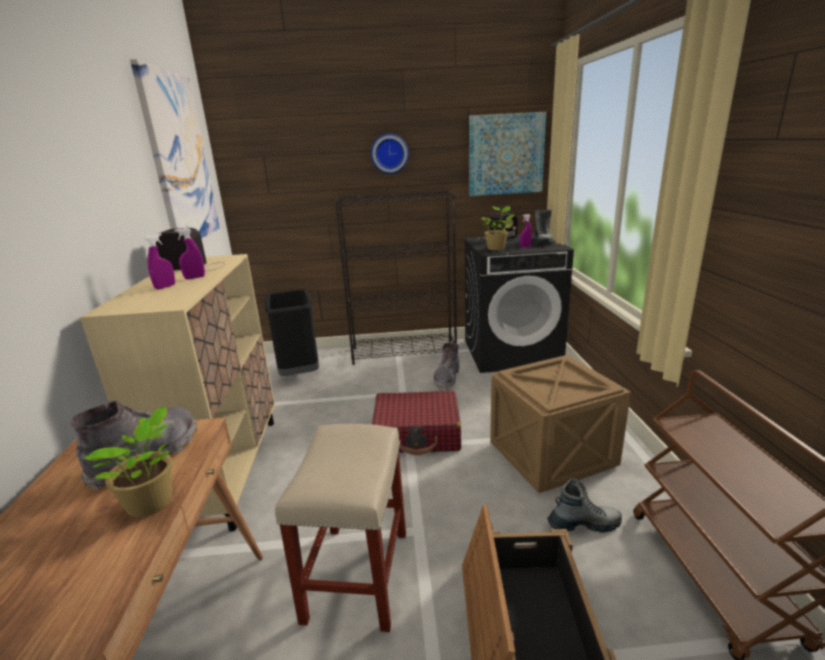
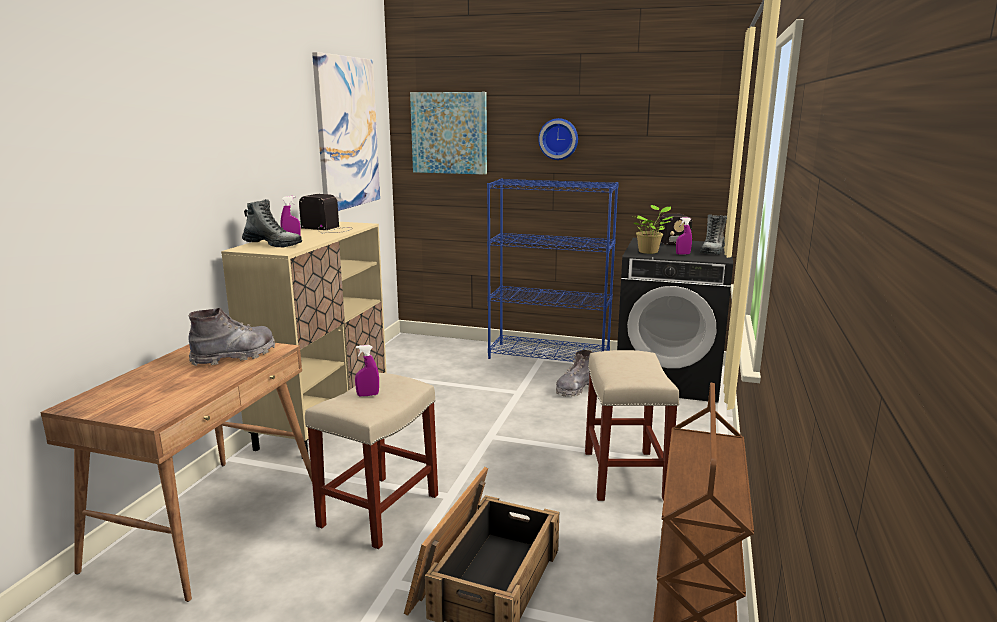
camera: 20 degrees right, 5 degrees down
(153, 503) = (222, 379): potted plant -> none
(195, 278) = (318, 236): purple spray bottle -> purple spray bottle (368, 395)
(298, 373) = (431, 356): black trash can -> none
(404, 352) = (549, 357): black bookcase -> blue bookcase
(417, 433) = (506, 428): red suitcase -> none
(506, 154) = (690, 148): picture -> picture (449, 133)
(550, 455) = (624, 474): crate -> beige stool
(583, 524) = (605, 530): boot -> boot (273, 244)

